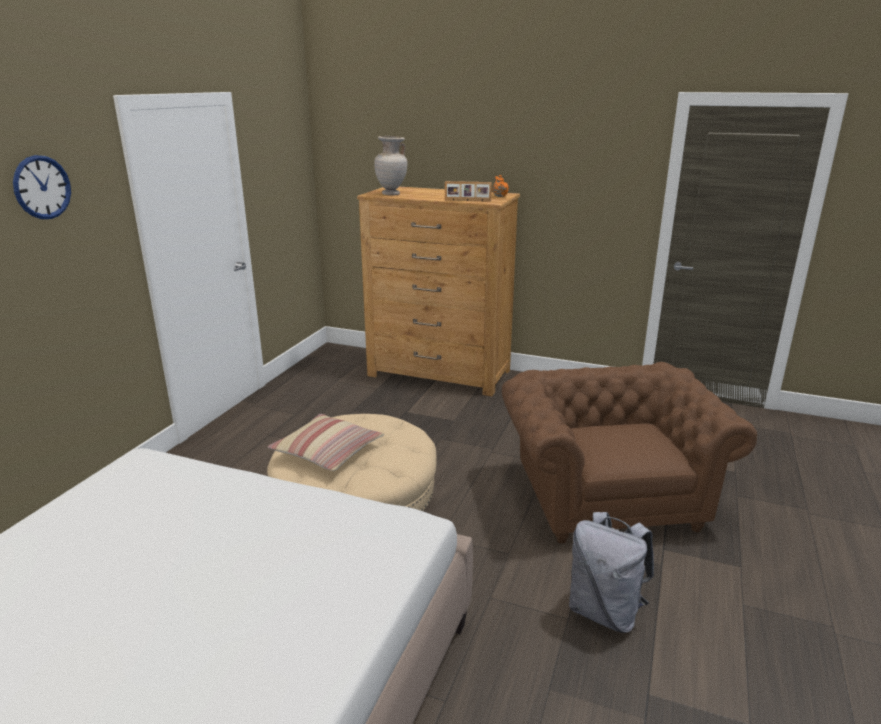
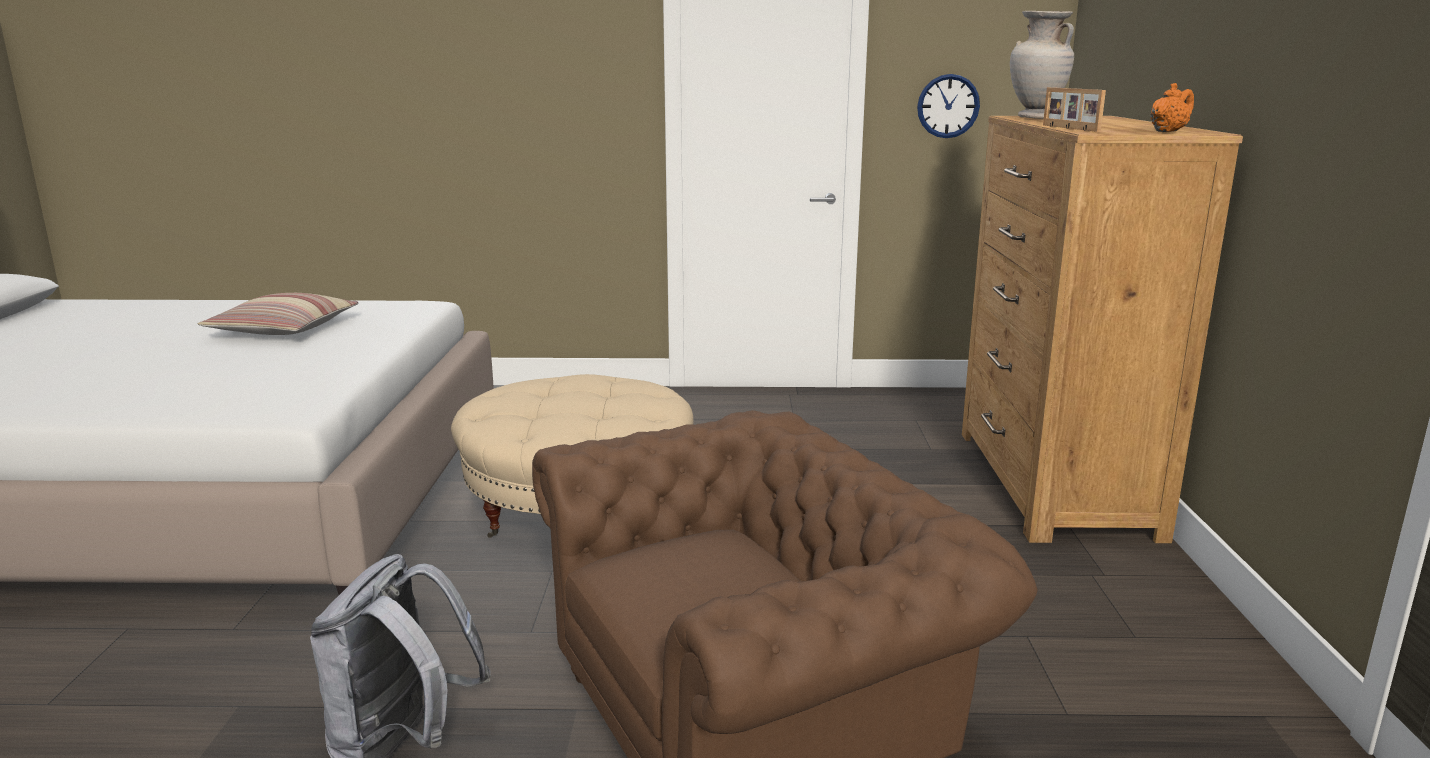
camera: 70 degrees right, 5 degrees down
(42, 187) = (548, 43): wall clock -> wall clock (948, 106)
(327, 451) = (552, 392): pillow -> pillow (283, 329)

